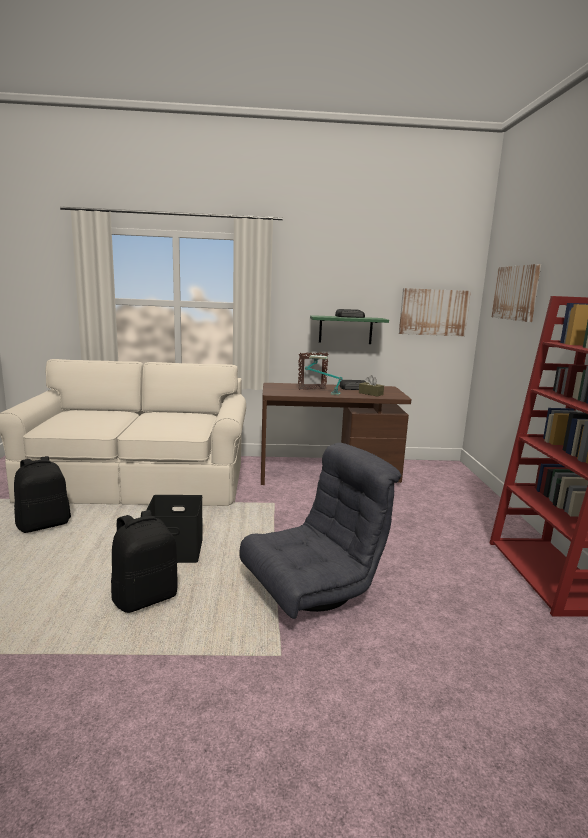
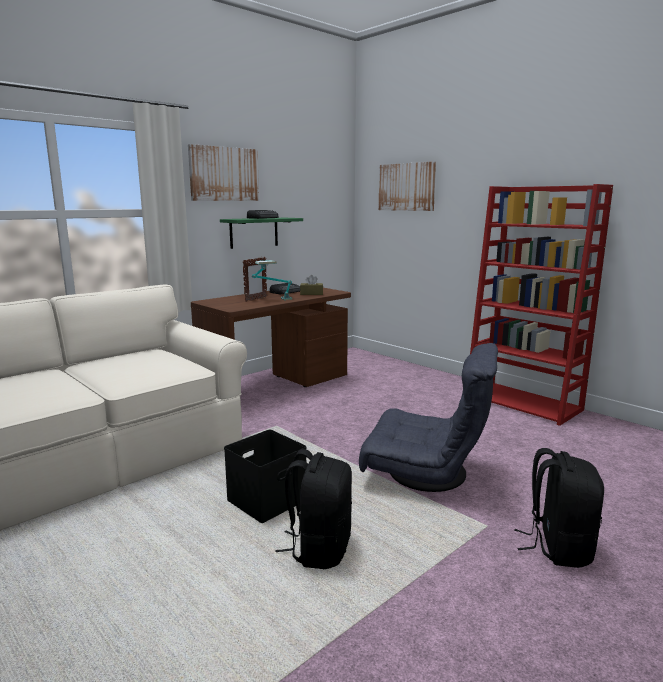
camera: 40 degrees left, 0 degrees up
(44, 524) = (56, 549): black backpack -> black backpack (557, 547)
(313, 590) = (426, 474): grey armchair -> grey armchair turned 90 degrees clockwise
(433, 312) = (323, 209): picture -> picture (224, 174)

